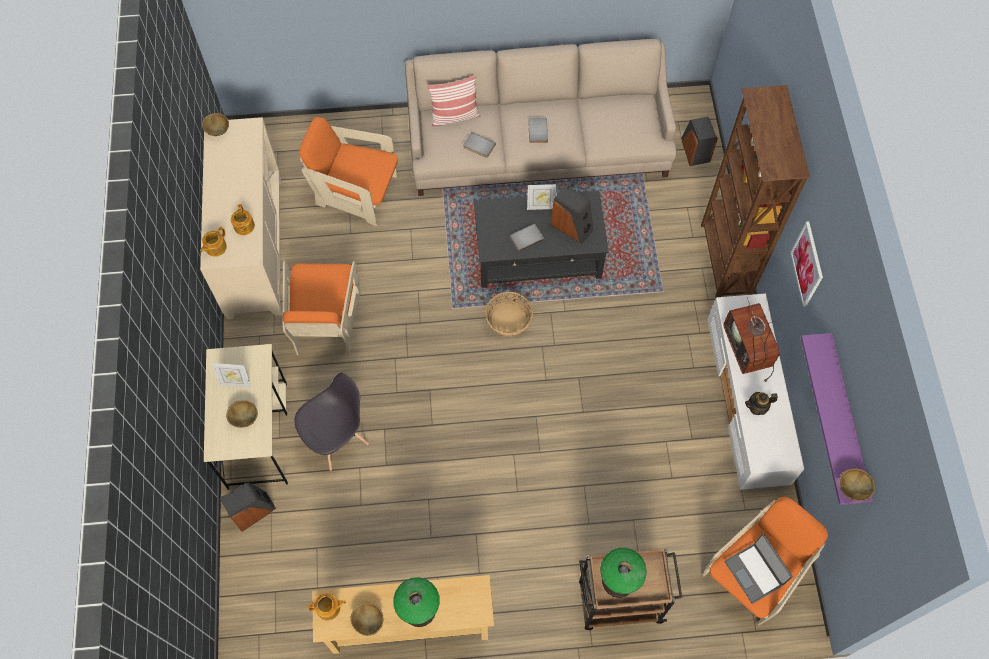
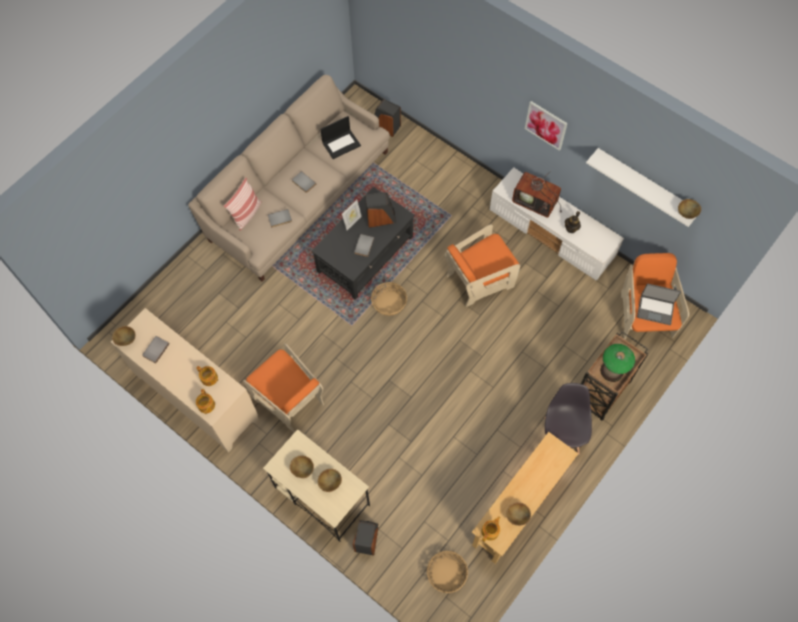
camera: 45 degrees left, 0 degrees up
(230, 160) = (155, 349): none -> grey book
(236, 383) = (302, 469): picture frame -> brown bowl
(282, 615) = (447, 573): none -> basket
(337, 439) = (369, 454): grey chair -> grey chair (561, 435)
(356, 193) = (223, 312): orange armchair -> orange armchair (479, 279)
(419, 610) = (535, 484): table lamp -> none
(614, 124) = (341, 143): none -> laptop
(724, 261) = (464, 172): brown bookcase -> none
(846, 420) = (645, 185): purple shelf -> white shelf

